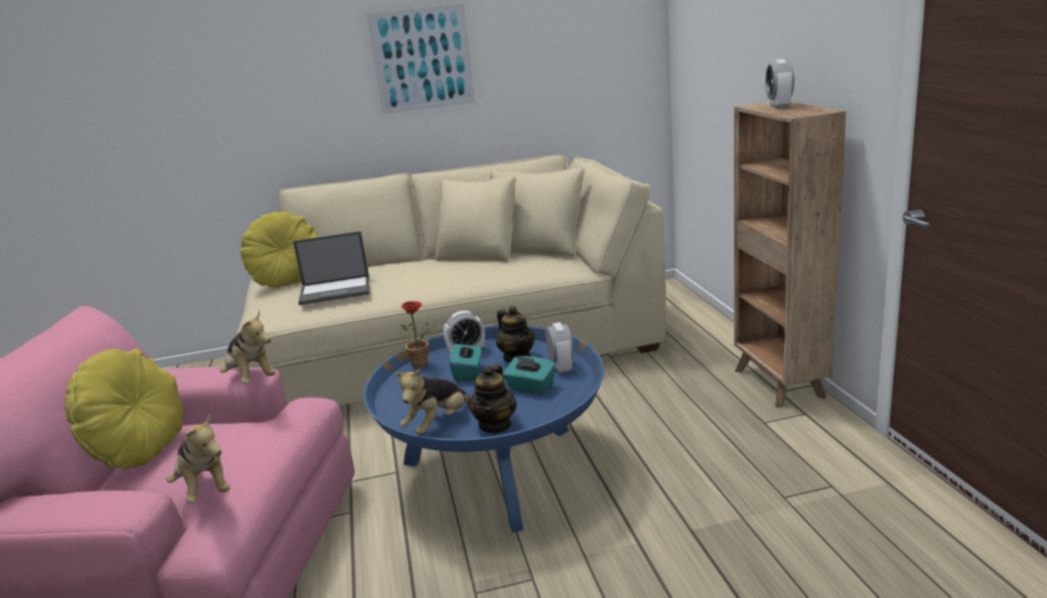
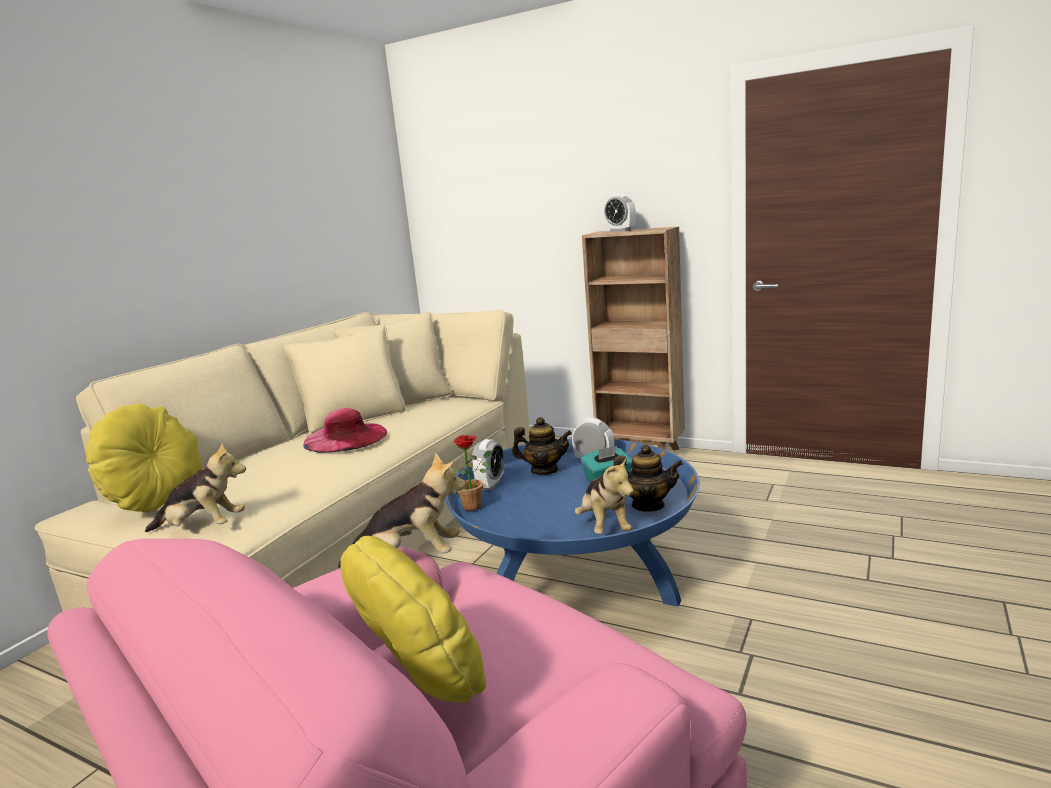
camera: 50 degrees left, 5 degrees down
(205, 489) = (596, 652): plush toy -> plush toy (203, 527)
(336, 290) = (271, 480): laptop -> none
(422, 59) = (218, 214): picture -> none
(428, 272) = (345, 437): none -> pink hat
(468, 373) = (532, 493): turquoise tissue box -> none
(495, 425) = (647, 505): teapot -> teapot turned 45 degrees counterclockwise

